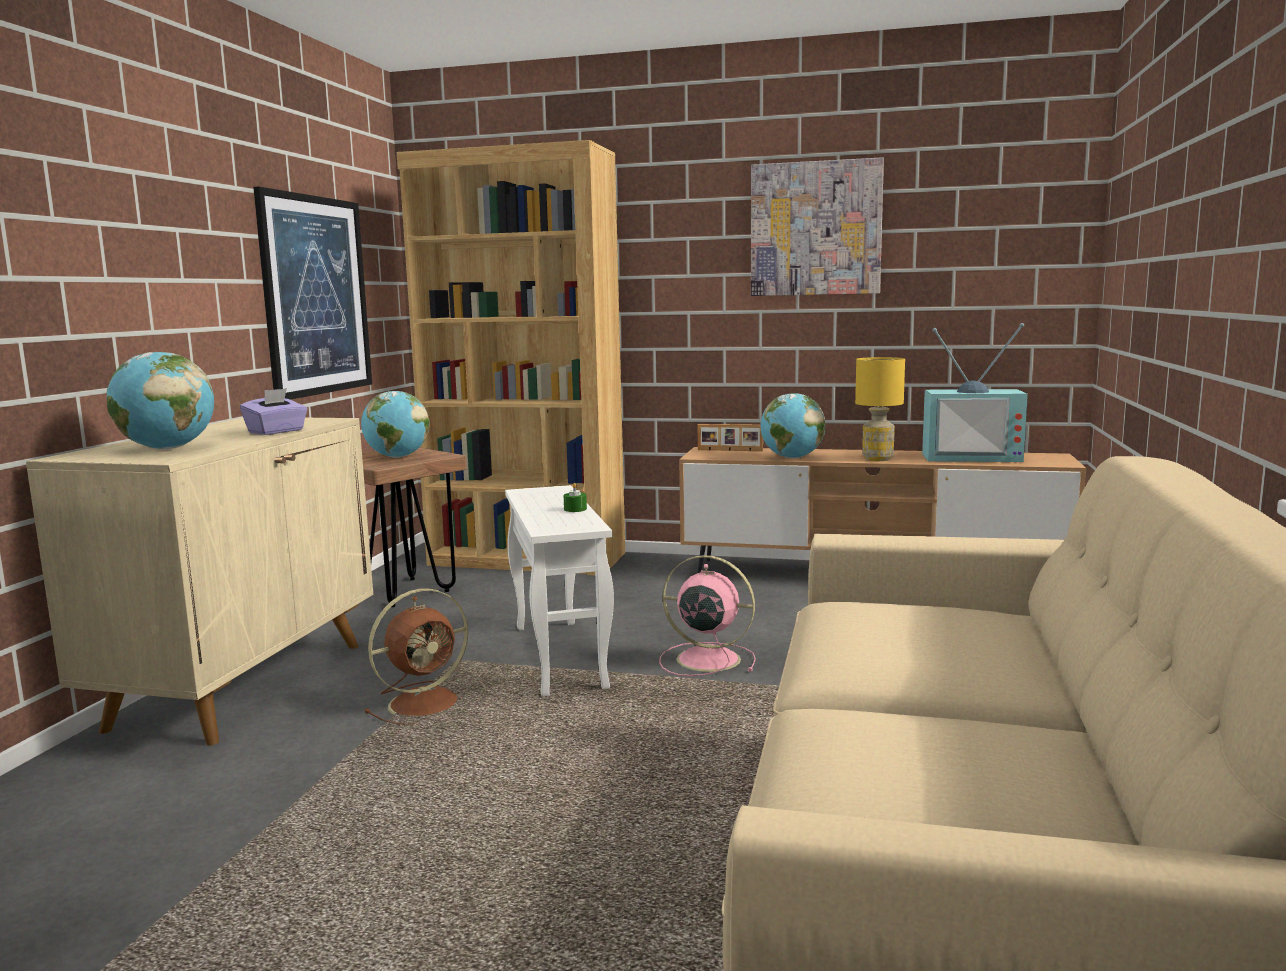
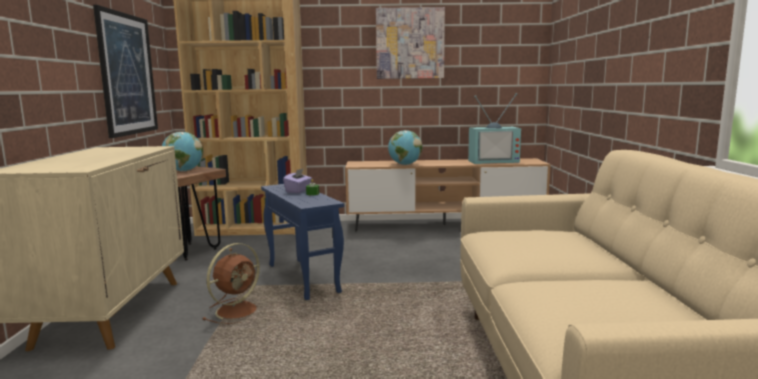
camera: 15 degrees left, 0 degrees up
(167, 448) = (70, 164): globe -> none
(276, 431) = (132, 153): purple tissue box -> purple tissue box (298, 191)
(559, 656) = (302, 278): white side table -> blue side table
(705, 659) = (384, 272): pink fan -> none
(730, 450) = (368, 162): picture frame -> none
(878, 459) = (449, 163): yellow table lamp -> none

